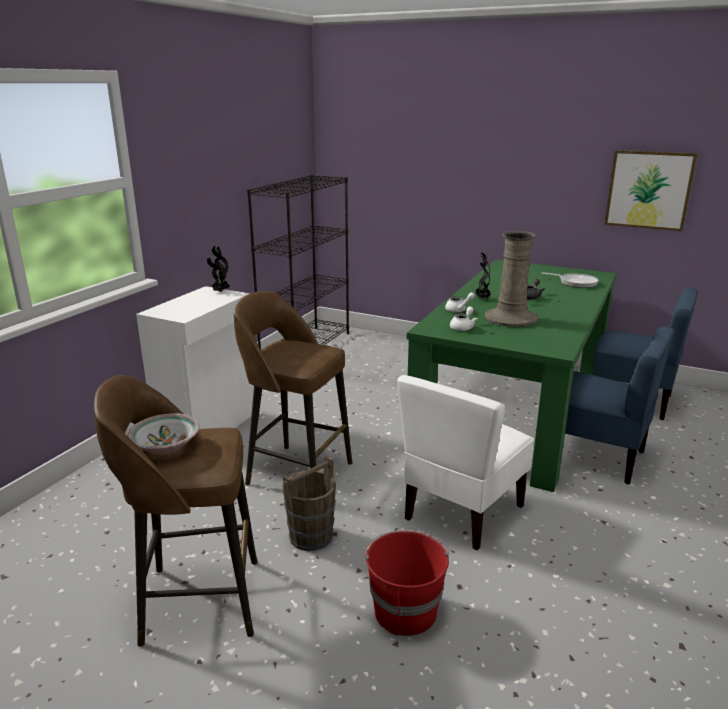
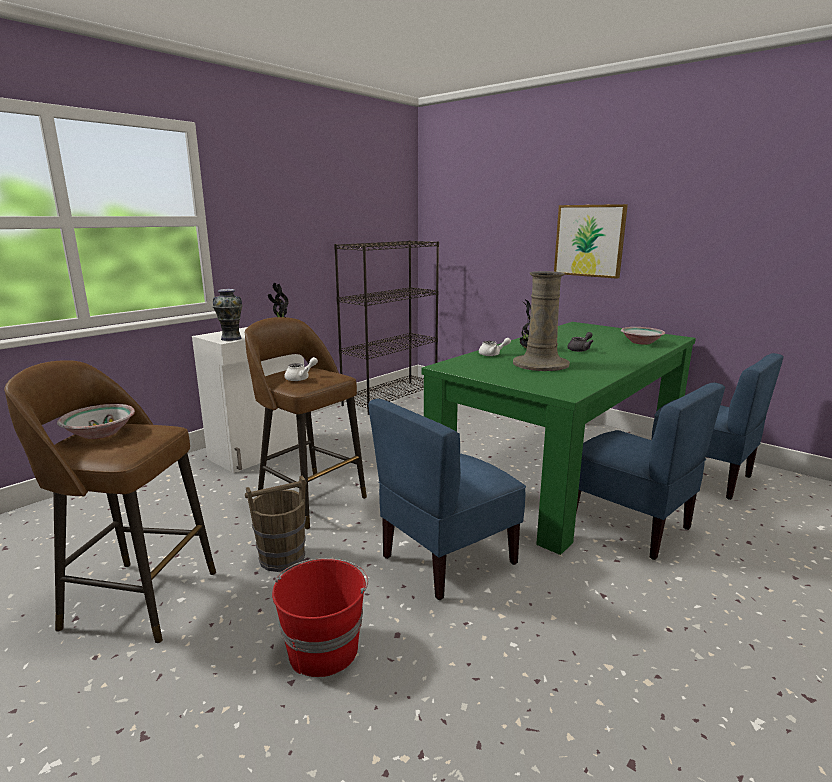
camera: 15 degrees right, 5 degrees down
(186, 314) = (231, 338): none -> vase
(462, 512) = (447, 559): white chair -> blue chair
(463, 327) = (482, 367): white teapot -> white teapot (301, 378)
(575, 283) = (641, 342): frying pan -> bowl
(649, 190) = (733, 247): picture -> picture (589, 241)

